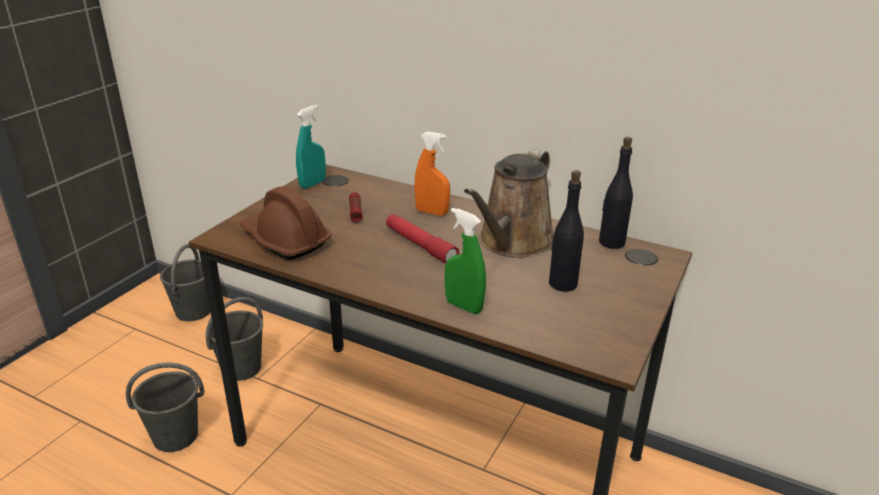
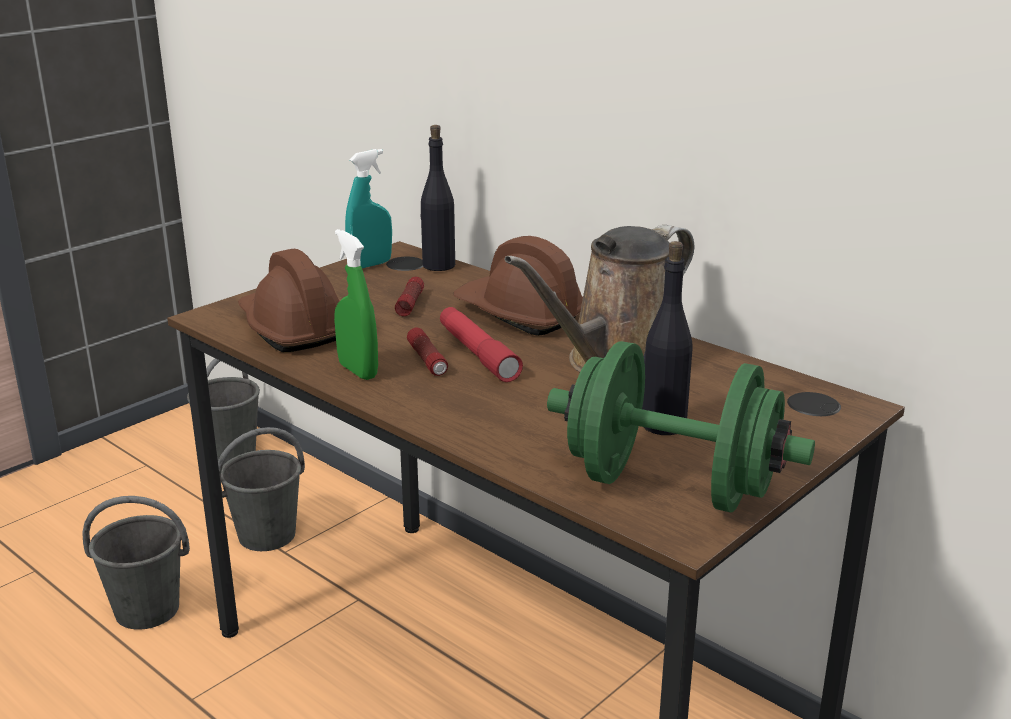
camera: 15 degrees right, 5 degrees down
(390, 254) = (427, 360): none -> flashlight
(432, 212) = (519, 314): orange spray bottle -> brown hard hat
(463, 306) = (495, 436): green spray bottle -> green spray bottle (358, 371)
(590, 328) = (671, 487): none -> green dumbbell
(611, 242) = (775, 379): black bottle -> black bottle (438, 265)

